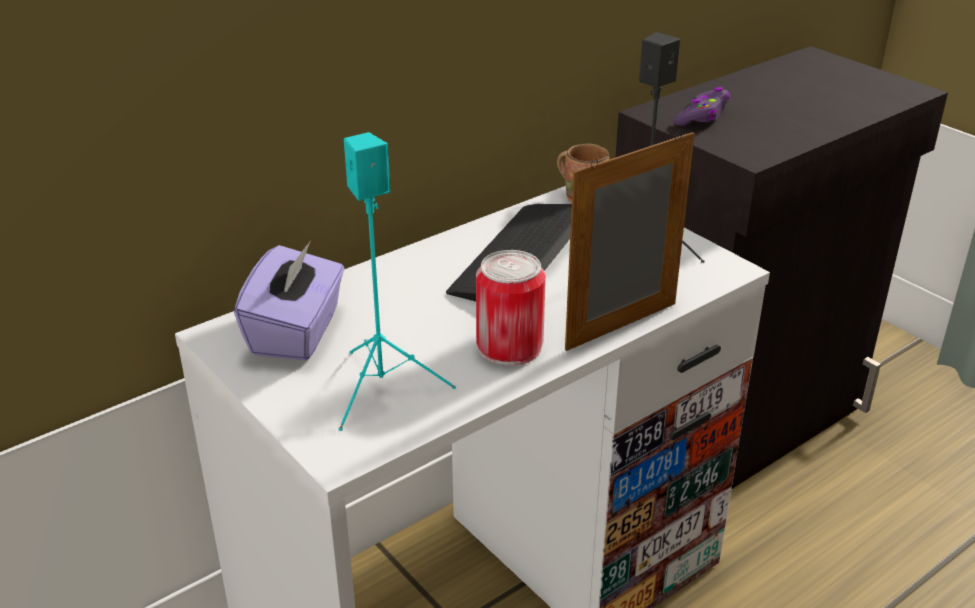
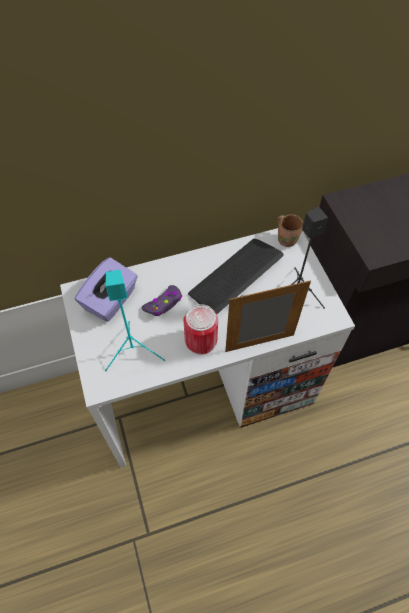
camera: 20 degrees right, 25 degrees up
(702, 116) = (366, 211): purple game controller -> purple game controller (164, 304)

